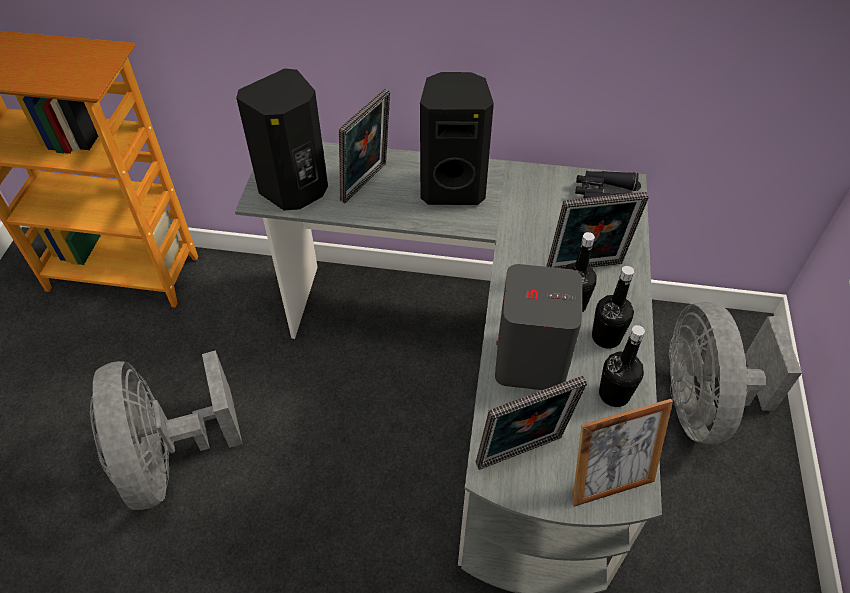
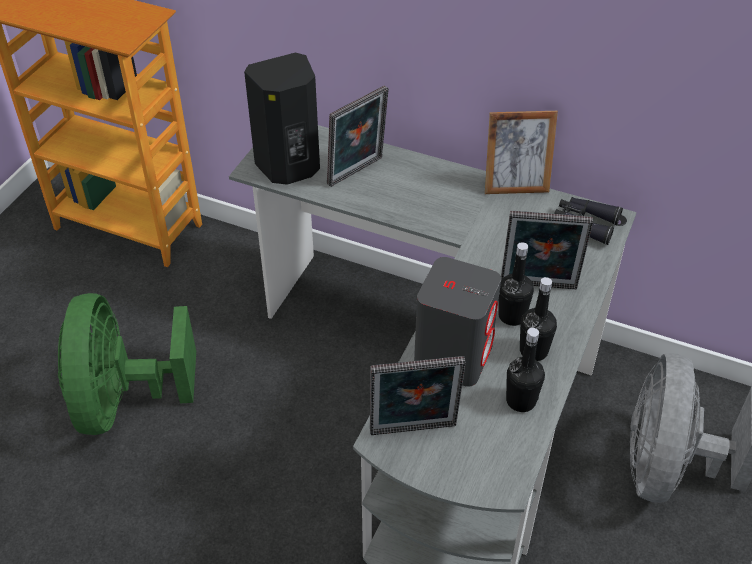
camera: 15 degrees right, 5 degrees down
(170, 457) = (124, 400): grey fan -> green fan
(452, 188) = (437, 191): black speaker -> none
(608, 482) = (485, 471): picture frame -> picture frame (515, 187)

